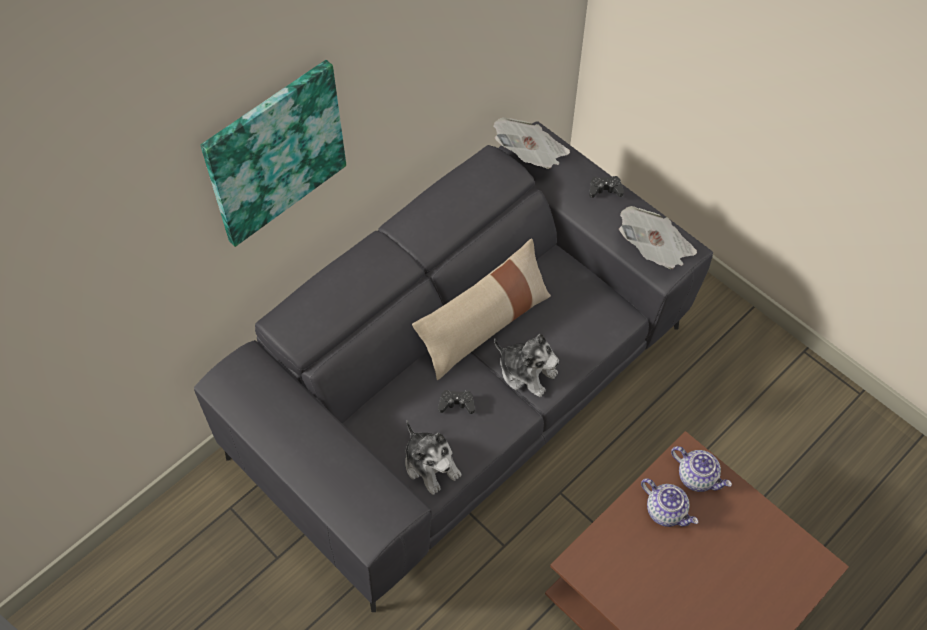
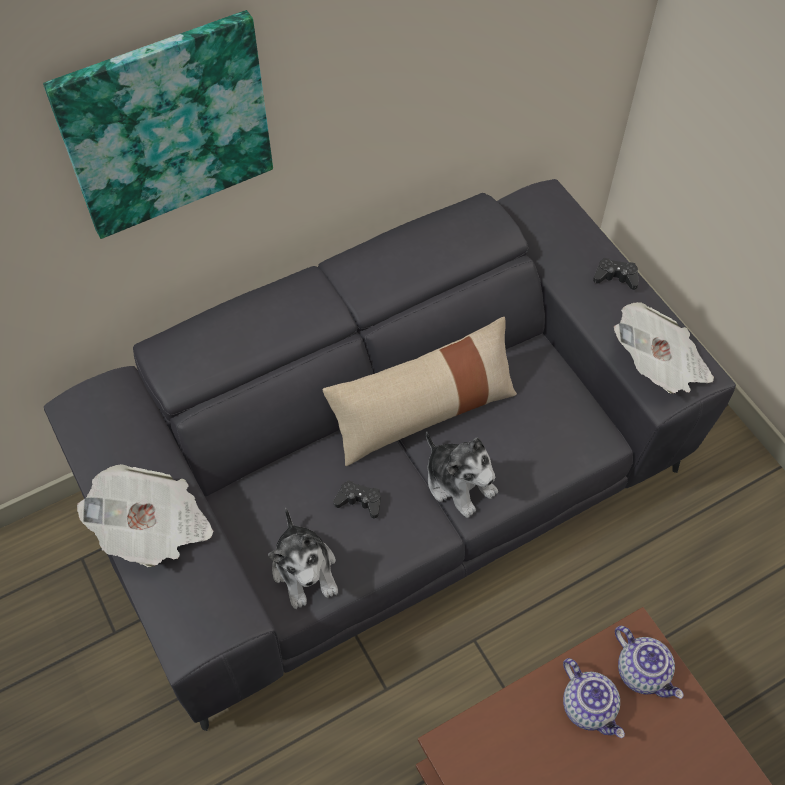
camera: 15 degrees right, 0 degrees up
(531, 156) = (534, 218): newspaper -> newspaper (154, 528)

